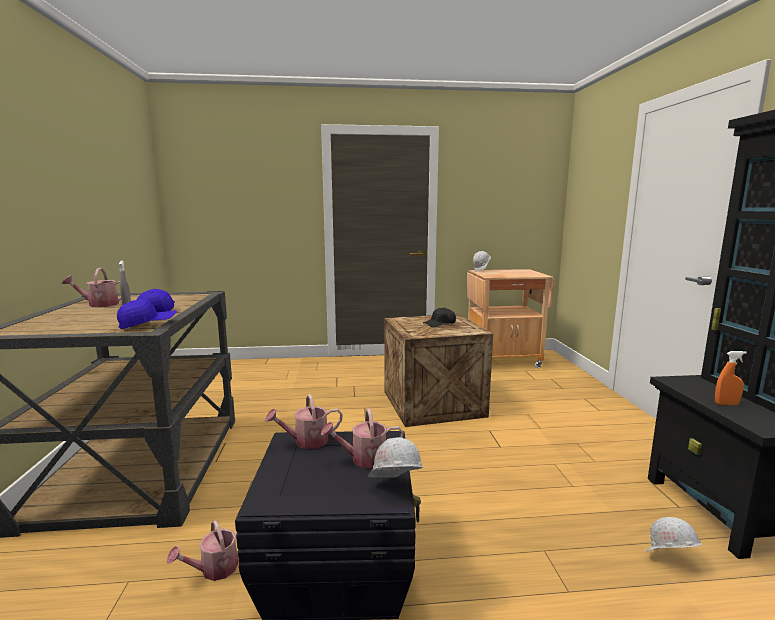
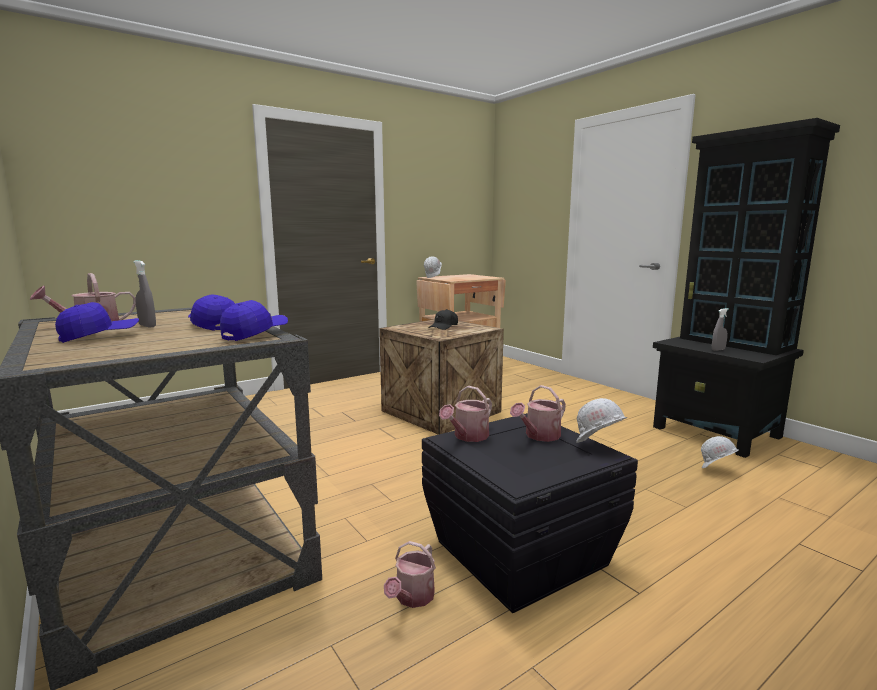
camera: 30 degrees left, 0 degrees up
(81, 313) = (100, 337): none -> blue cap
(726, 404) = (718, 350): orange spray bottle -> grey spray bottle

